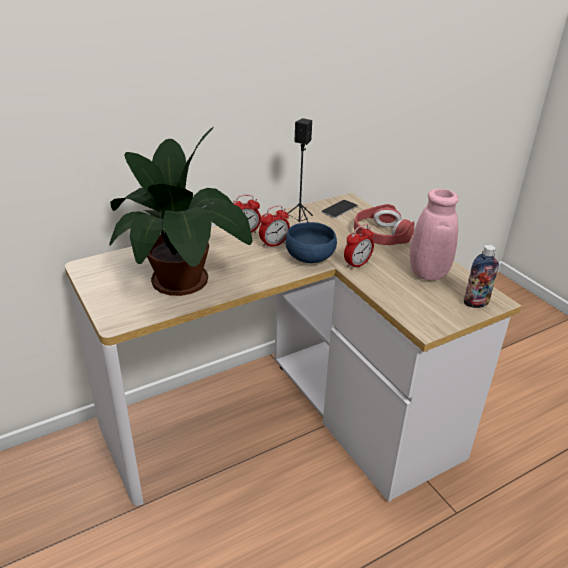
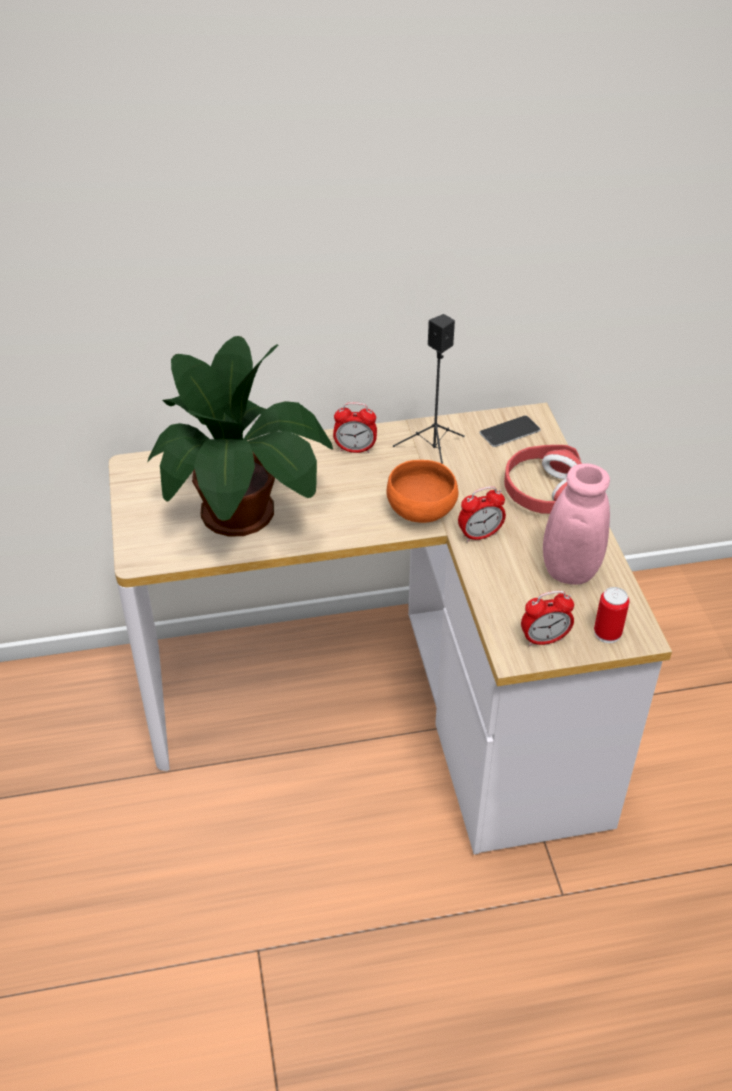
camera: 20 degrees right, 10 degrees up
(274, 244) = (384, 478): alarm clock -> alarm clock (544, 639)
(310, 257) = (422, 510): blue bowl -> orange bowl
(475, 303) = (607, 633): bottle -> can

